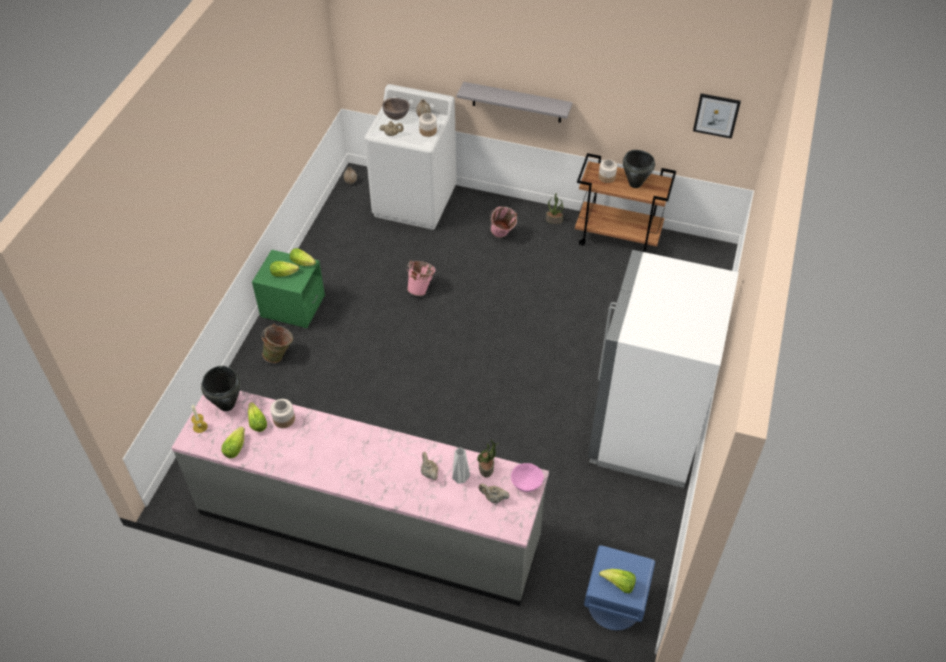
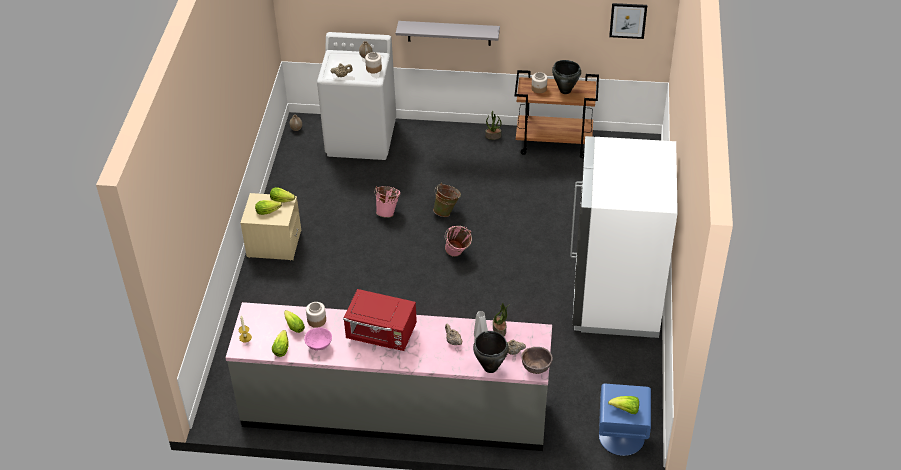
camera: 10 degrees left, 5 degrees down
(226, 405) = (263, 317): black cooking pot -> black cooking pot (490, 367)
(280, 355) = (275, 287): green bucket -> green bucket (447, 211)
(292, 306) = (274, 244): green nightstand -> beige nightstand
(351, 450) = (382, 335): none -> red microwave
(396, 117) = (341, 60): brown bowl -> brown bowl (536, 369)
(502, 236) = (449, 157): pink bucket -> pink bucket (457, 255)
(526, 484) = (536, 337): pink bowl -> pink bowl (319, 345)

